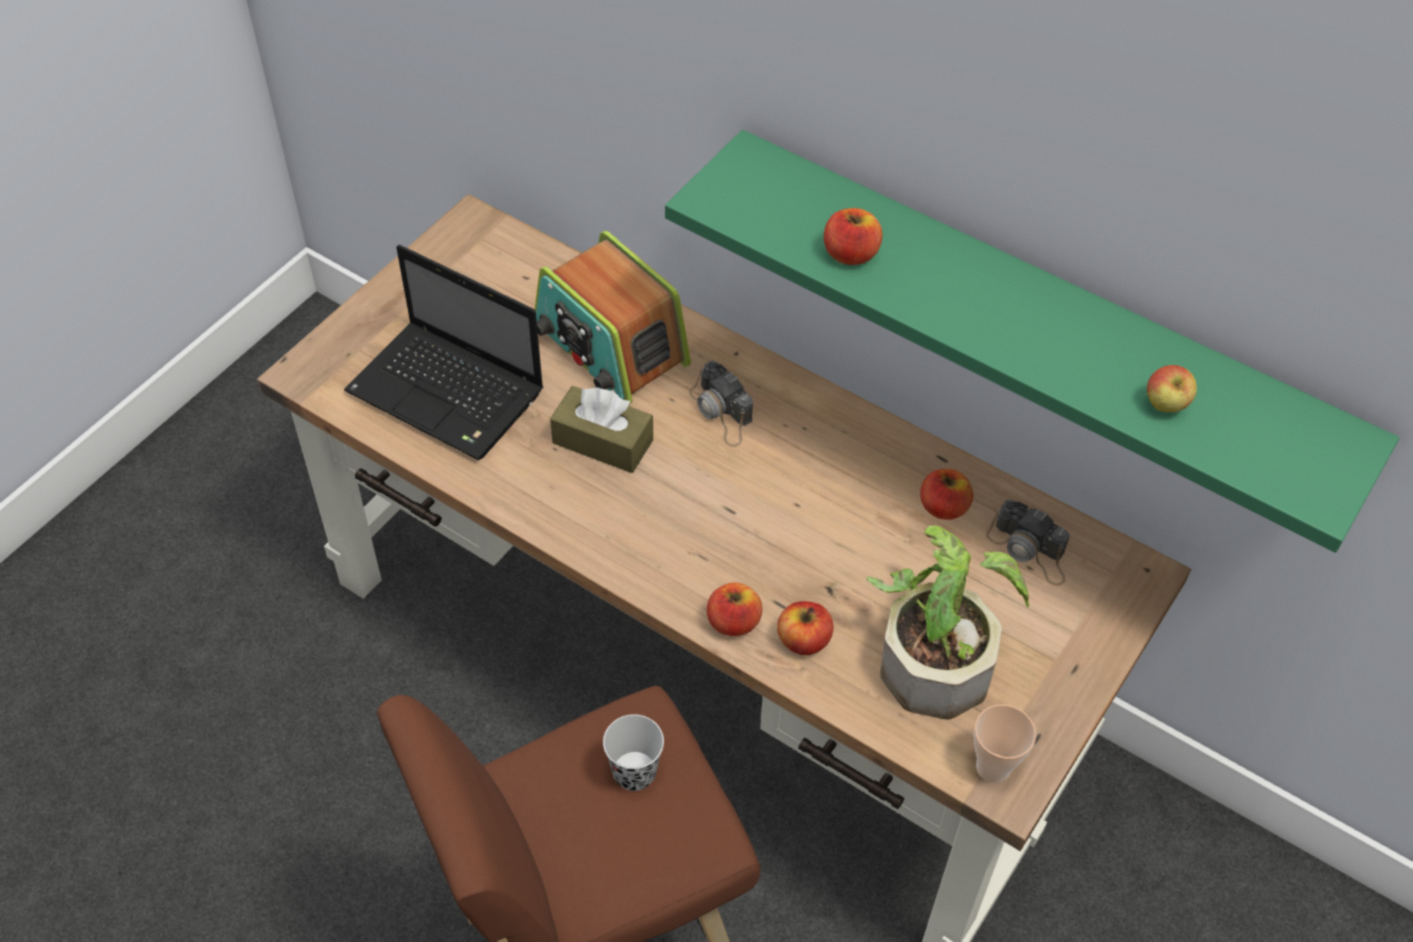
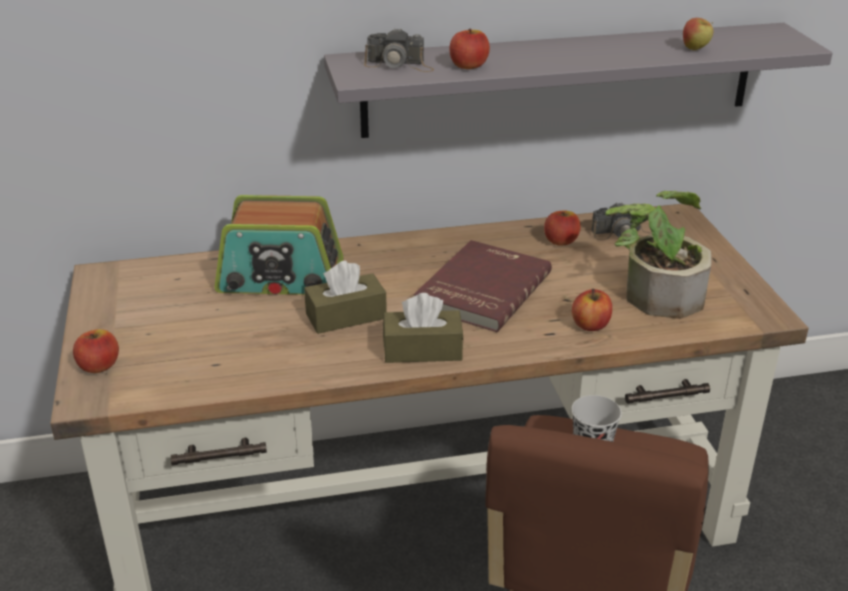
camera: 45 degrees left, 20 degrees down
(450, 393) = (212, 350): laptop -> none
(612, 538) = (422, 350): none -> brown tissue box
(721, 412) = (391, 269): camera -> camera (399, 65)
(733, 622) = (545, 341): apple -> apple (99, 366)
(767, 507) = (481, 289): none -> red book
(993, 767) = (750, 312): cup -> none
(1035, 317) = (560, 79): green shelf -> grey shelf

